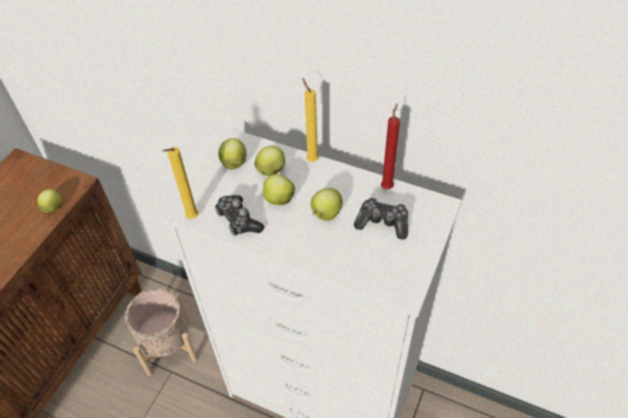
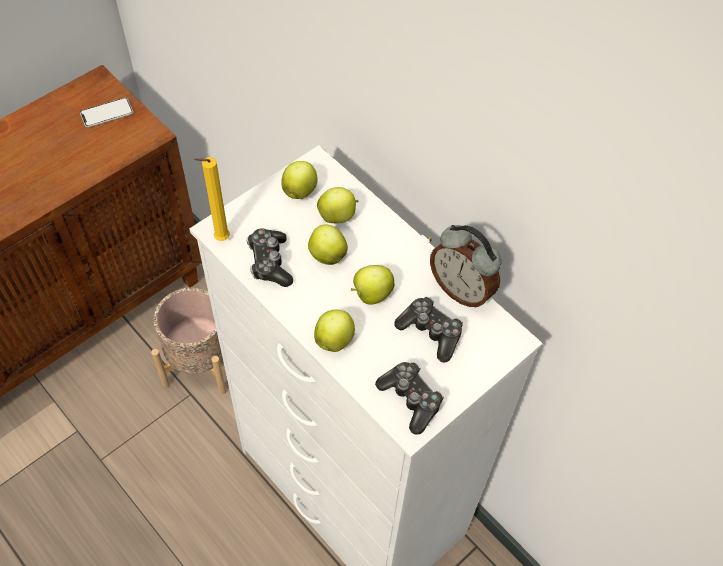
camera: 20 degrees right, 5 degrees up
(35, 180) = (107, 113): none -> phone
(53, 207) = (112, 154): apple -> apple (334, 339)
(311, 159) = (390, 221): yellow candle -> none
(387, 186) = (461, 290): red candle -> alarm clock
(395, 274) = (411, 399): none -> game controller

